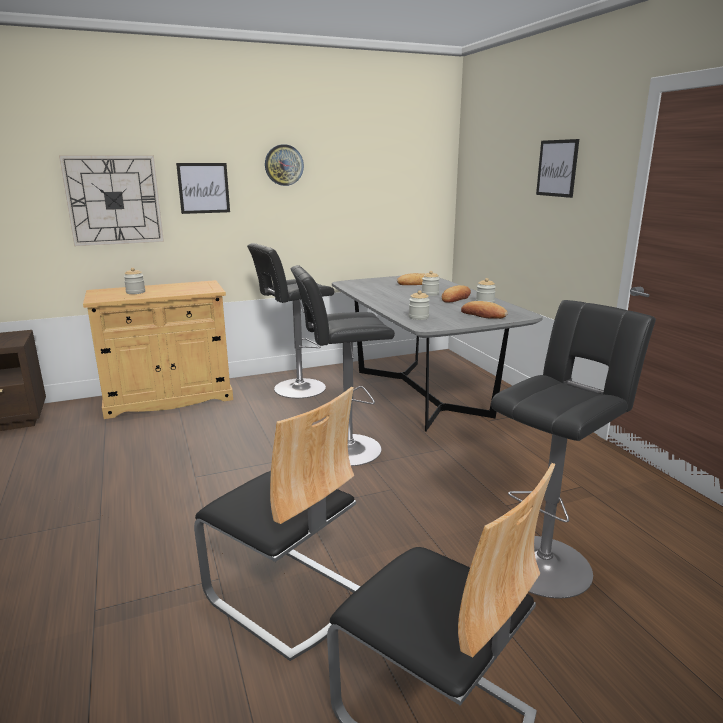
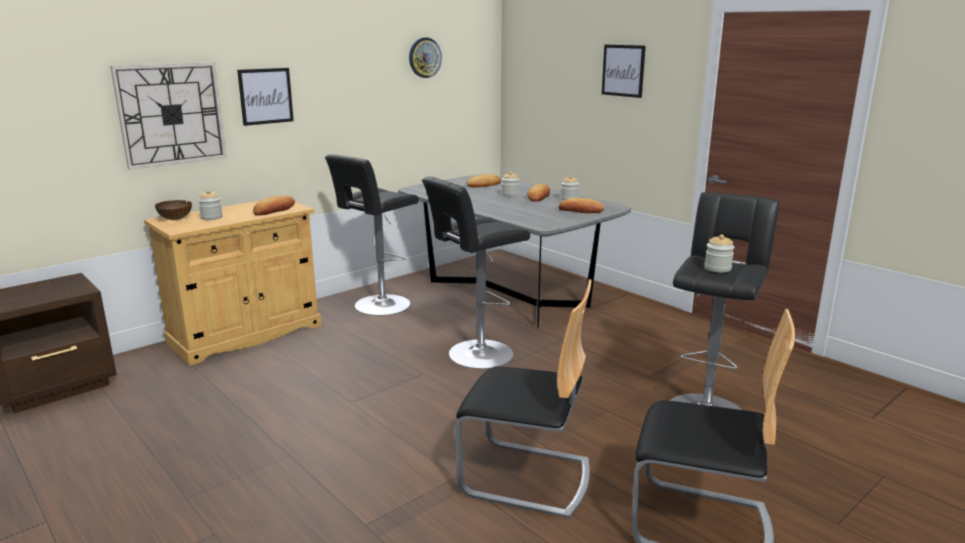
camera: 20 degrees left, 0 degrees up
(107, 291) = (175, 219): none -> bowl
(192, 290) = (274, 210): none -> bread
(284, 165) = (344, 68): wall clock -> wall clock (424, 57)
(418, 317) = (527, 218): jar -> jar (717, 268)

